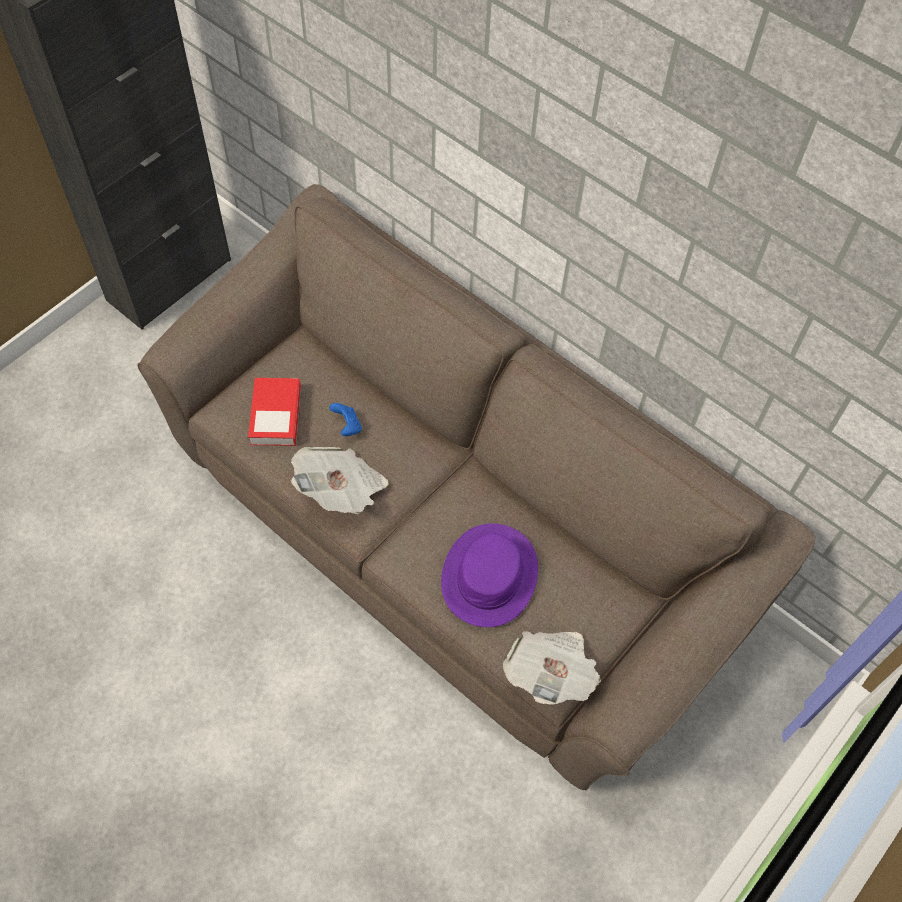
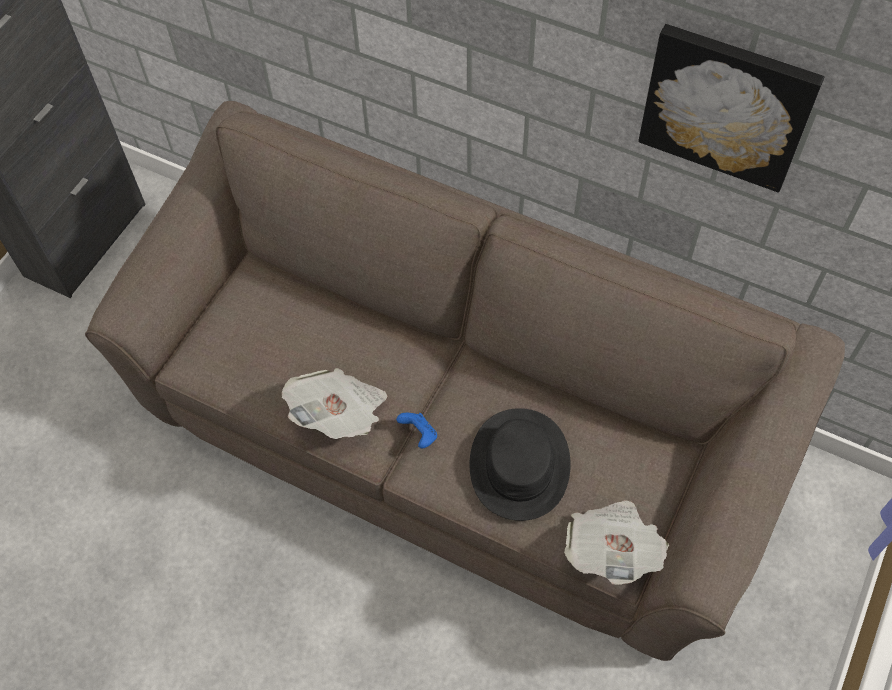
camera: 10 degrees left, 0 degrees up
(276, 415) = (248, 352): book -> none
(347, 426) = (326, 346): blue game controller -> blue game controller (419, 435)
(490, 576) = (520, 465): purple hat -> black hat
(737, 292) = (727, 105): none -> picture

